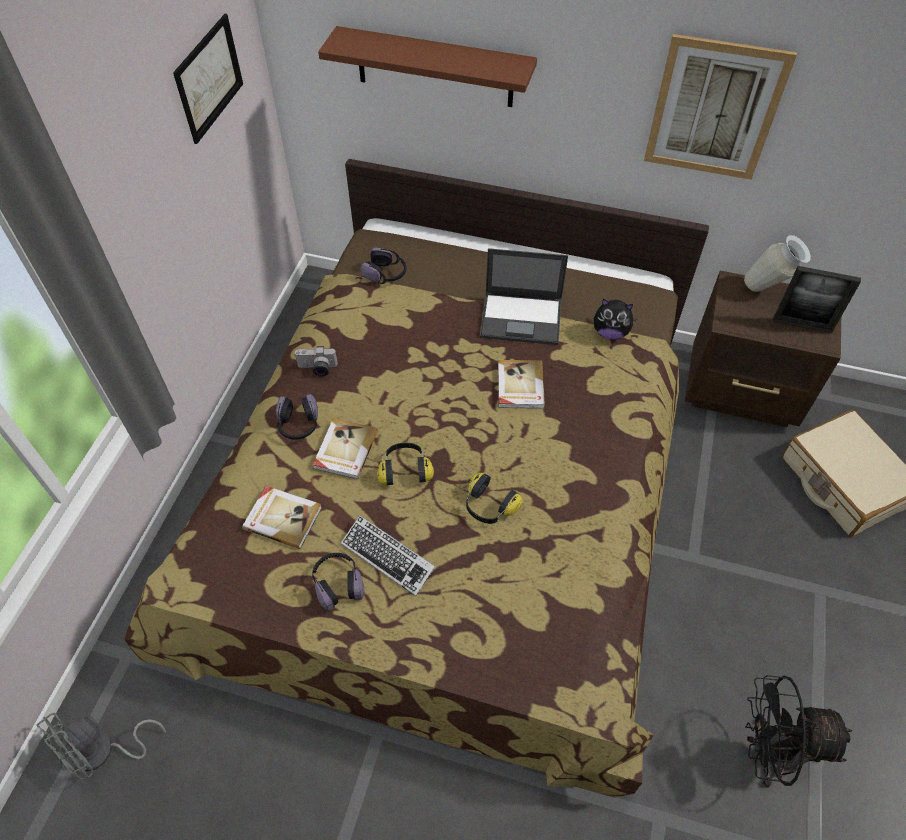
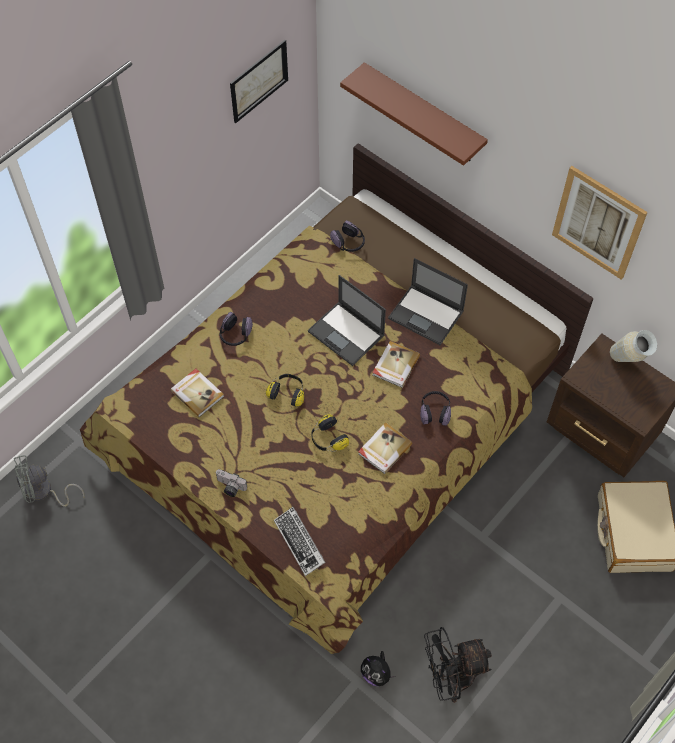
camera: 25 degrees right, 5 degrees up
(317, 369) = (266, 299): camera -> camera (230, 487)
(338, 584) = (211, 448): headphones -> headphones (435, 411)
(345, 450) = (256, 364): book -> book (384, 449)
(388, 557) = (249, 444): keyboard -> keyboard (299, 542)
(440, 372) = (347, 334): none -> laptop
(610, 332) = (484, 351): plush toy -> plush toy (376, 674)
(767, 752) = (451, 678): black fan -> black fan turned 45 degrees counterclockwise
(802, 325) = (633, 400): picture frame -> none

